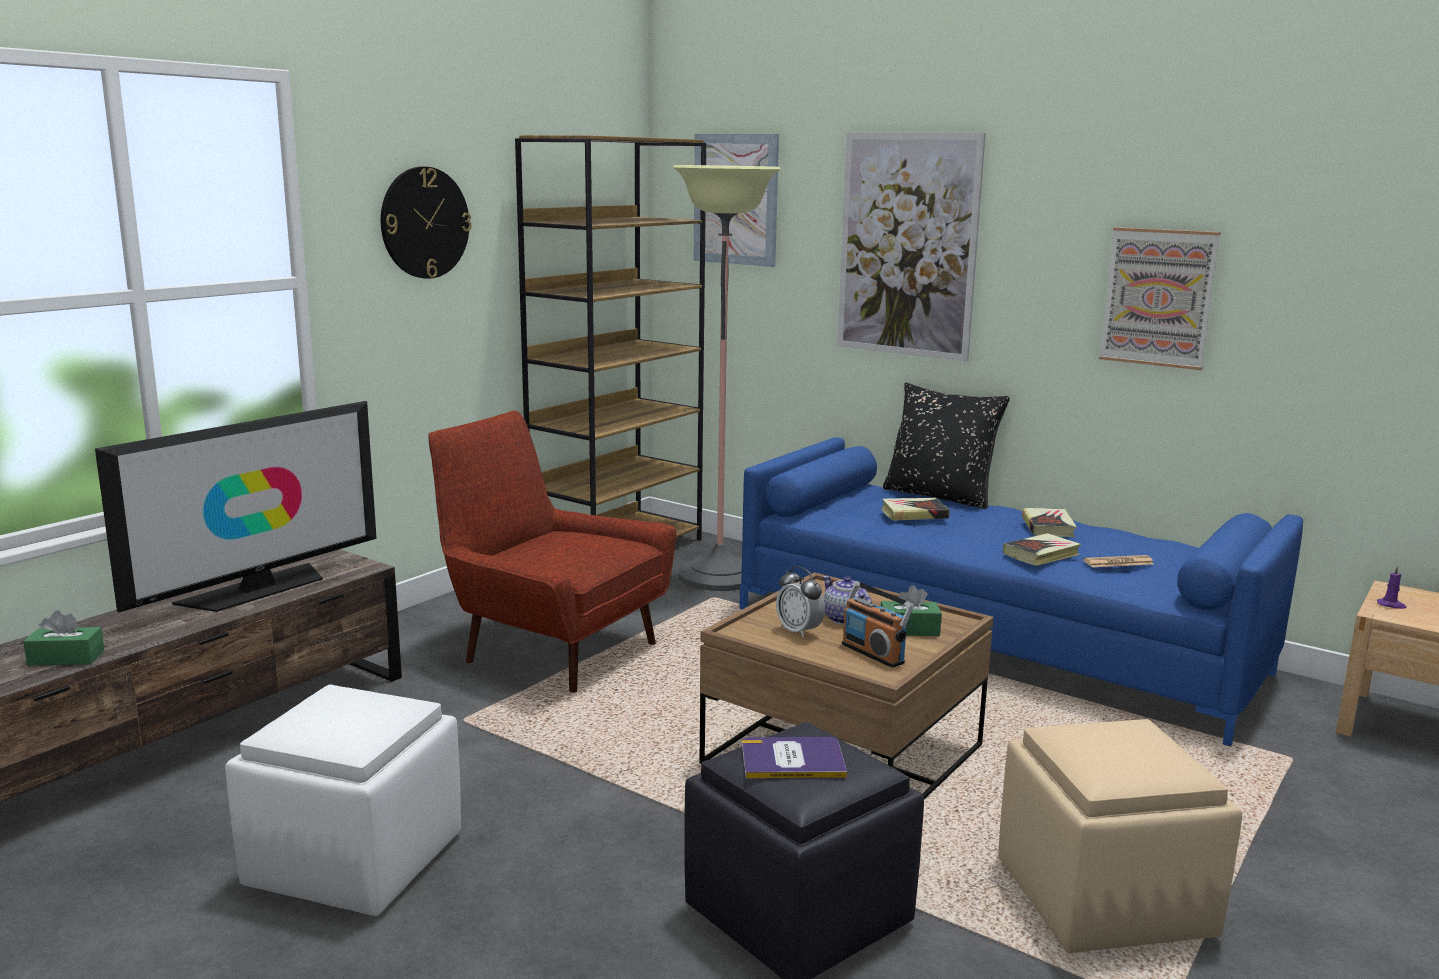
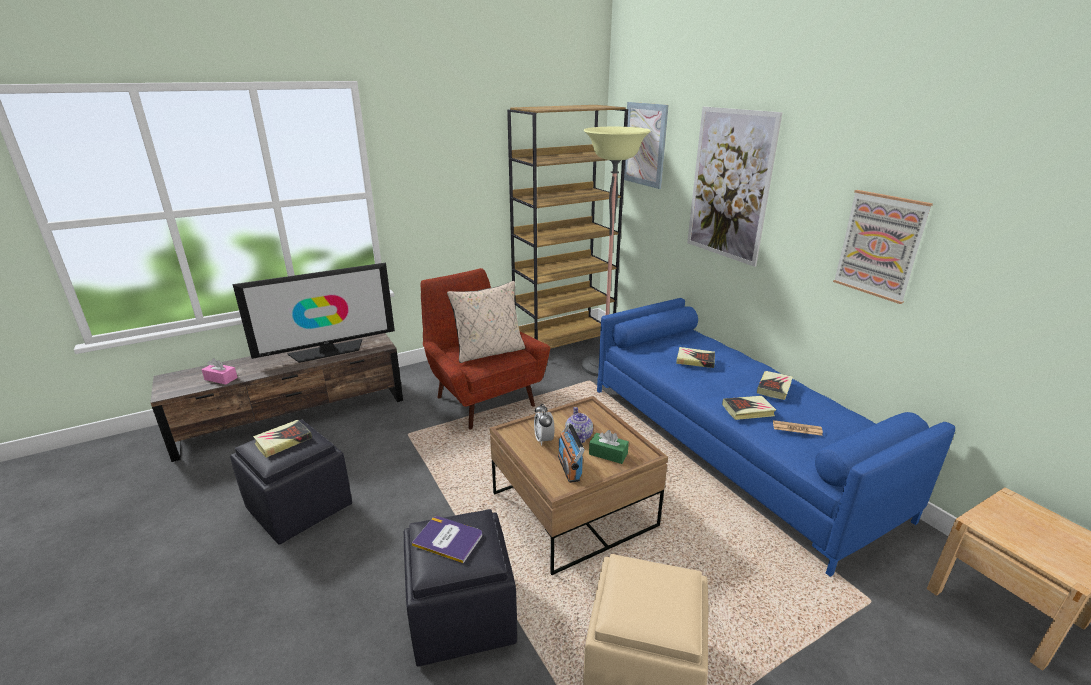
camera: 25 degrees right, 10 degrees up
(66, 658) = (221, 378): green tissue box -> pink tissue box
(341, 712) = (283, 441): none -> book
(354, 860) = (300, 506): white ottoman -> black ottoman
(424, 223) = (446, 160): wall clock -> none
(577, 549) = (489, 352): none -> beige pillow
(940, 496) = (727, 347): black pillow -> none
(1391, 605) = (996, 516): purple candle -> none

